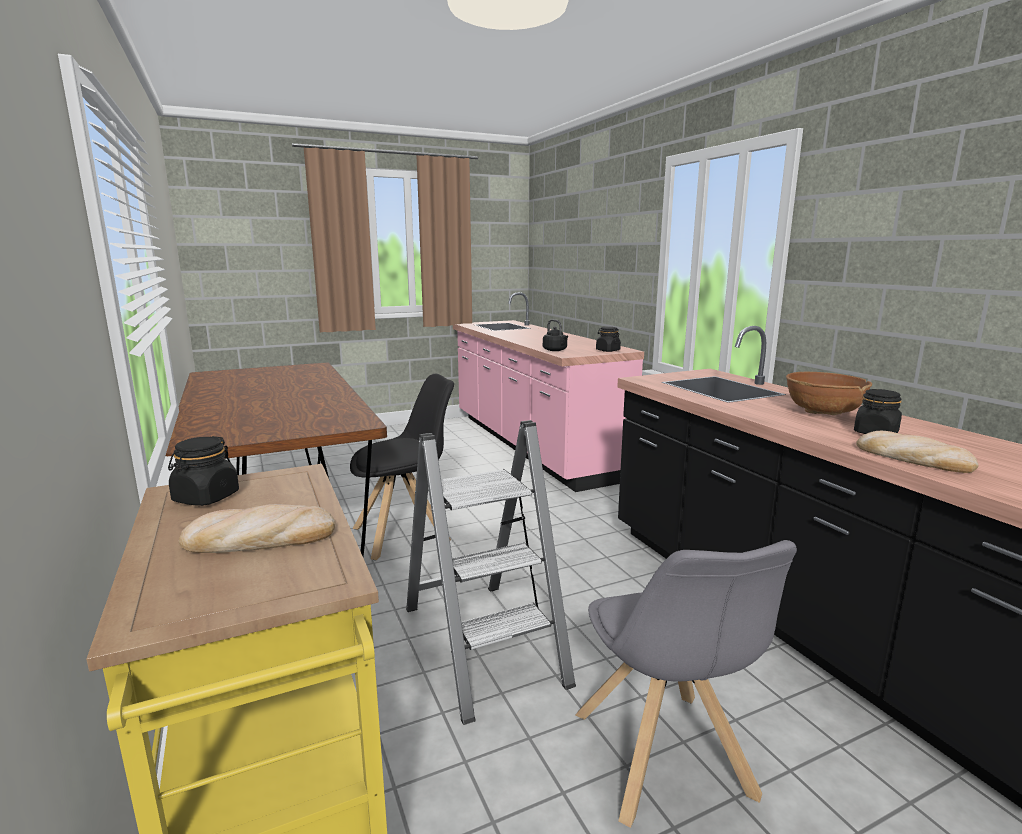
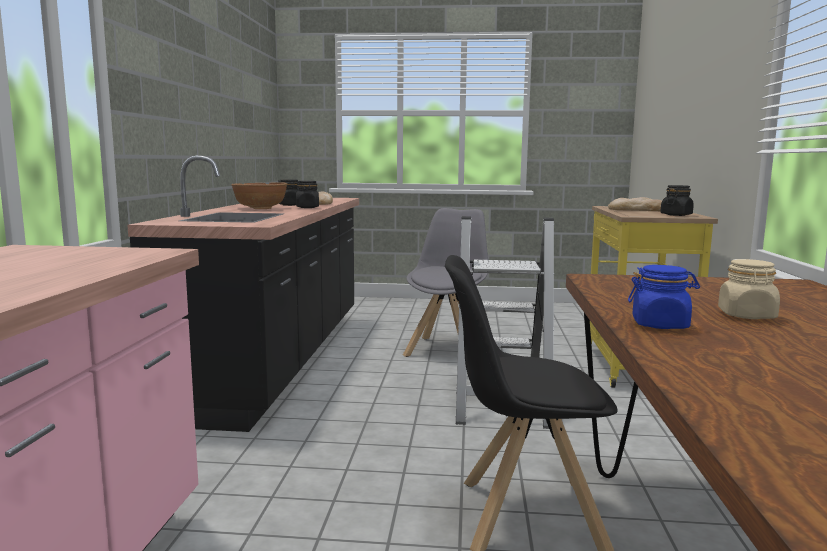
camera: 150 degrees left, 5 degrees down
(281, 405) = (746, 315): none -> beige jar
(331, 395) = (660, 325): none -> blue jar
(555, 350) = (117, 261): black kettle -> none
(607, 350) = (48, 250): black jar -> black jar (307, 207)

